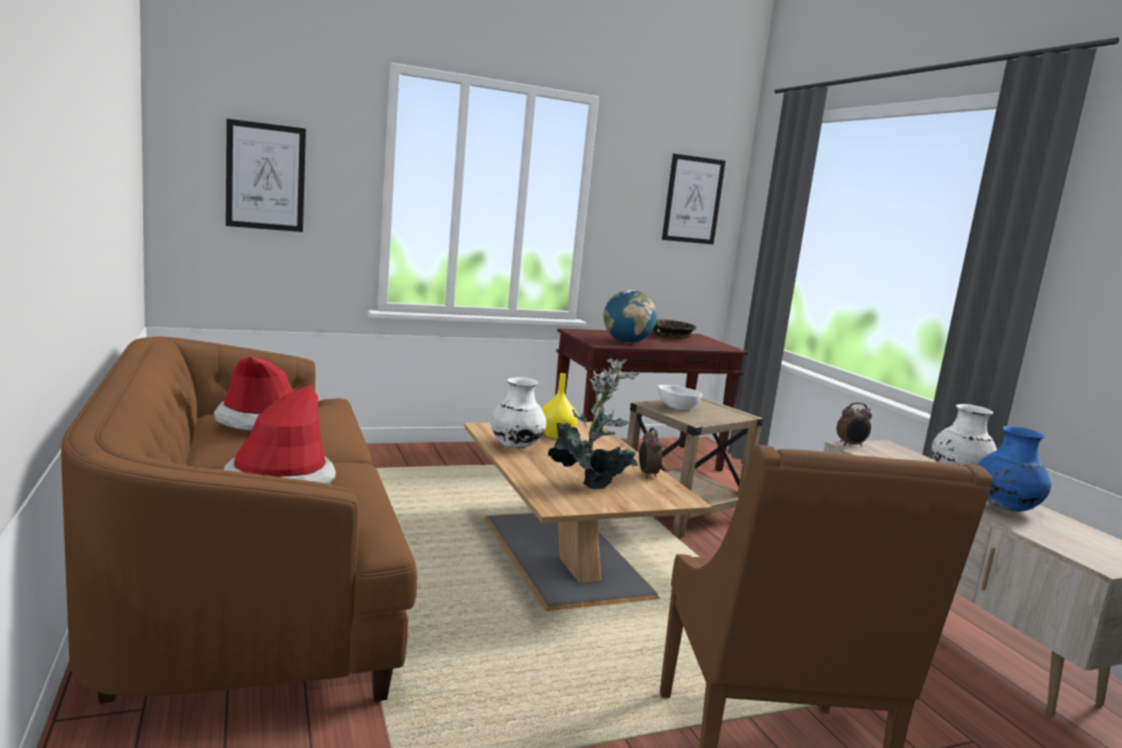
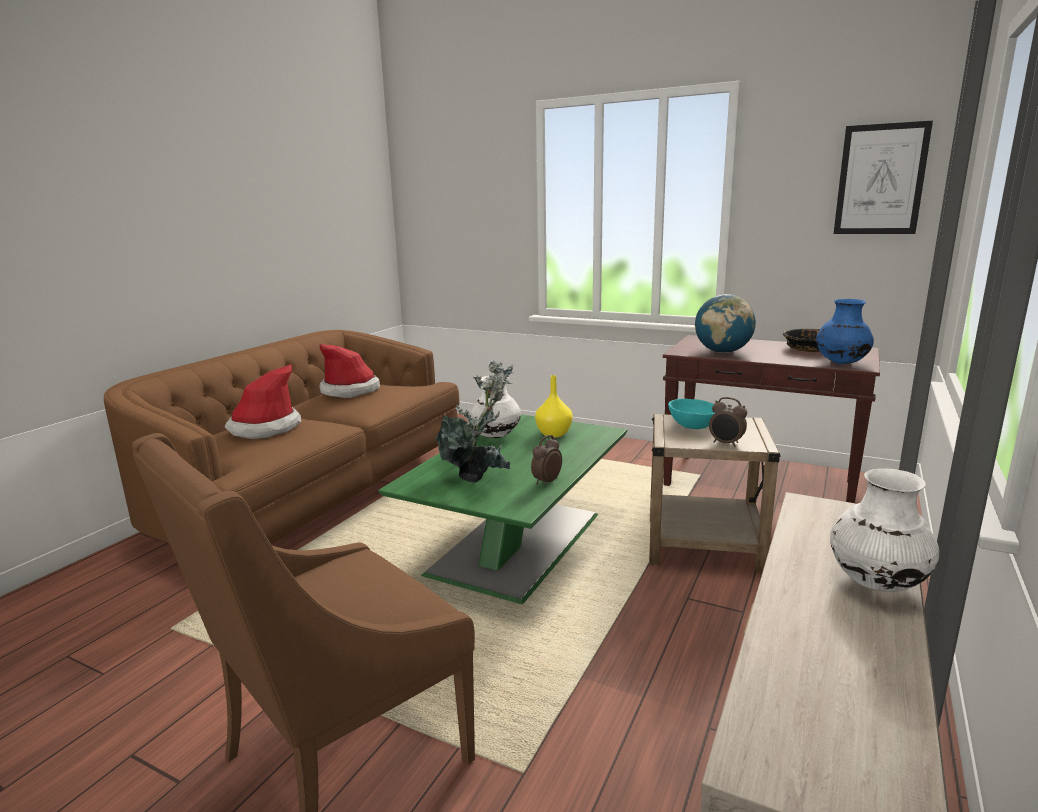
camera: 50 degrees right, 5 degrees up
(265, 177) = (458, 212): picture -> none
(562, 554) = (518, 541): brown coffee table -> green coffee table
(677, 407) = (692, 425): white bowl -> turquoise bowl
(851, 445) = (813, 504): alarm clock -> alarm clock (726, 443)
(1004, 508) = (827, 638): blue vase -> blue vase (841, 363)

